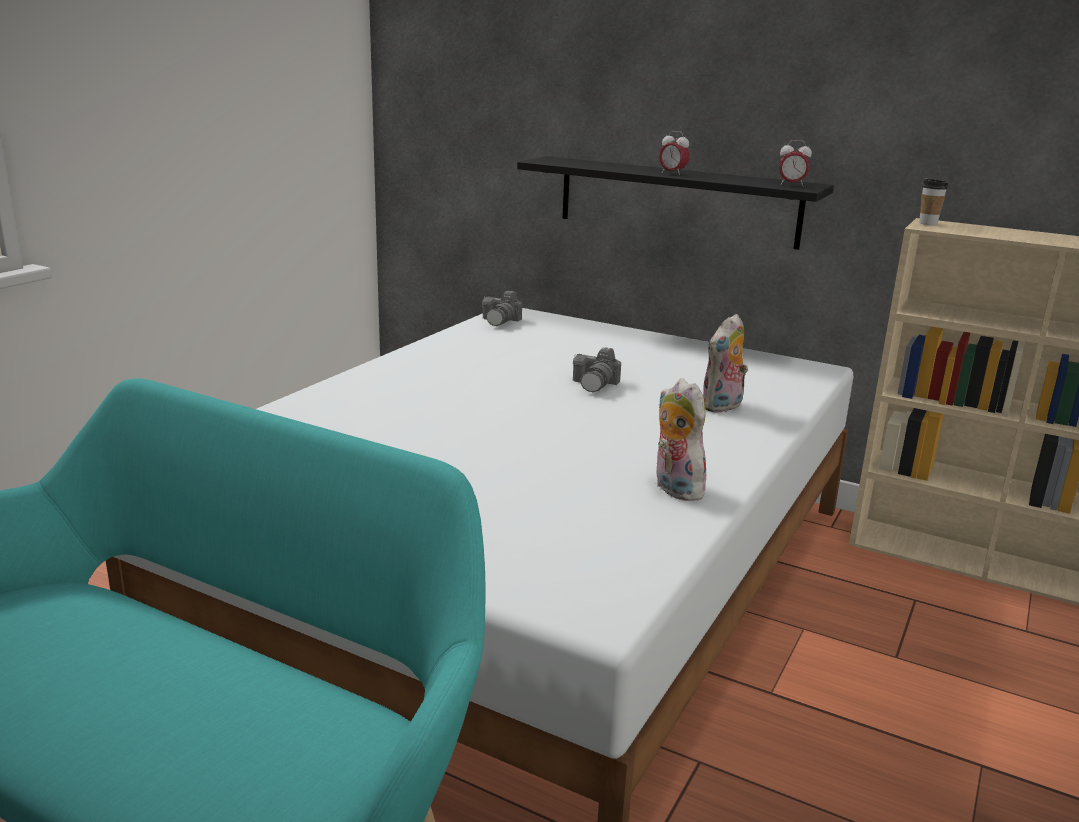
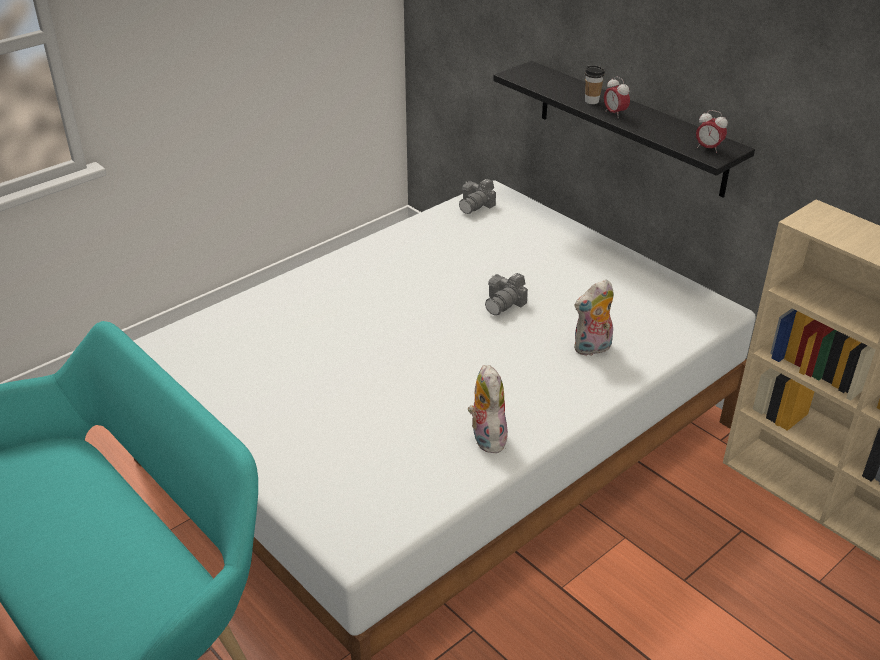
camera: 20 degrees right, 15 degrees up
(928, 223) = (813, 213): cup -> cup (592, 101)

